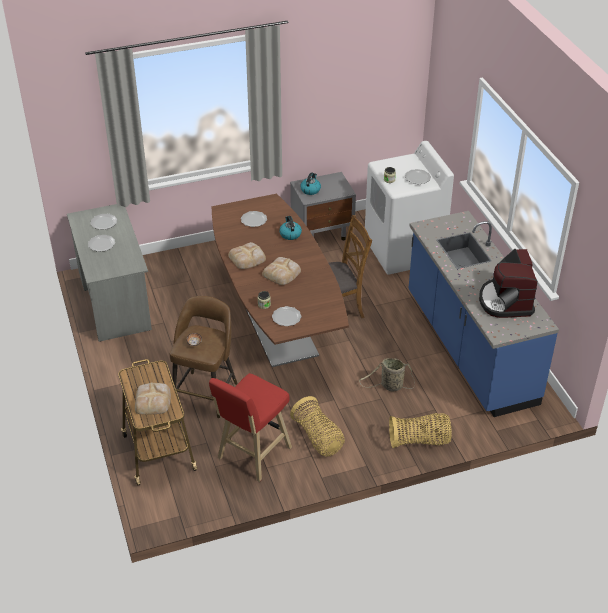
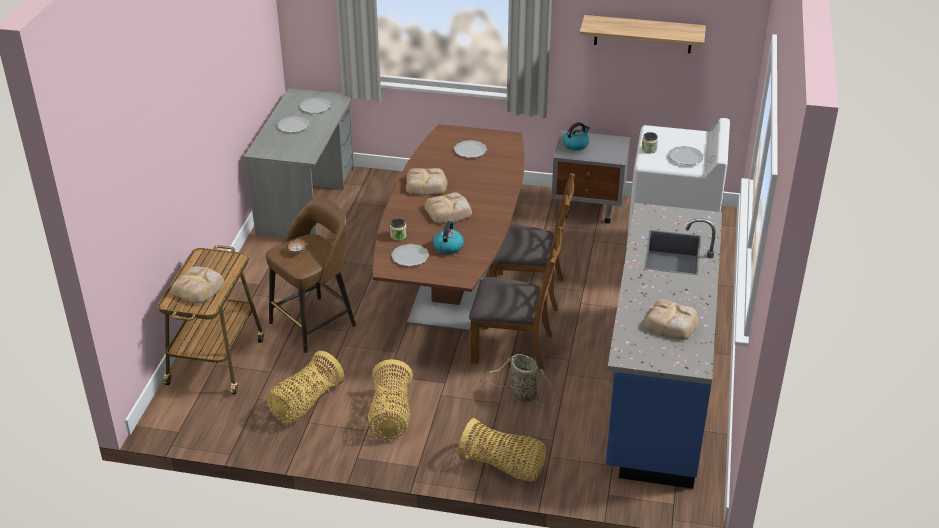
camera: 30 degrees right, 5 degrees down
(252, 455) = (305, 403): red stool -> basket
(290, 234) = (496, 176): kettle -> kettle (448, 247)
(344, 94) = (643, 34): none -> shelf
(357, 355) = (513, 348): none -> brown chair
(505, 301) = (671, 324): coffee machine -> bread

